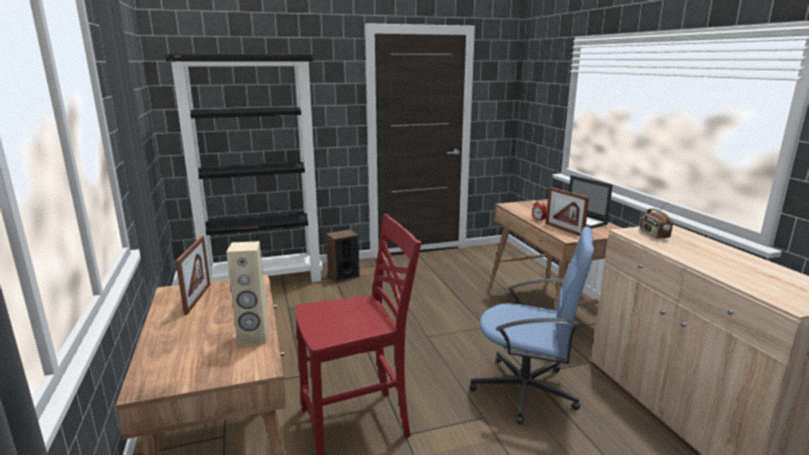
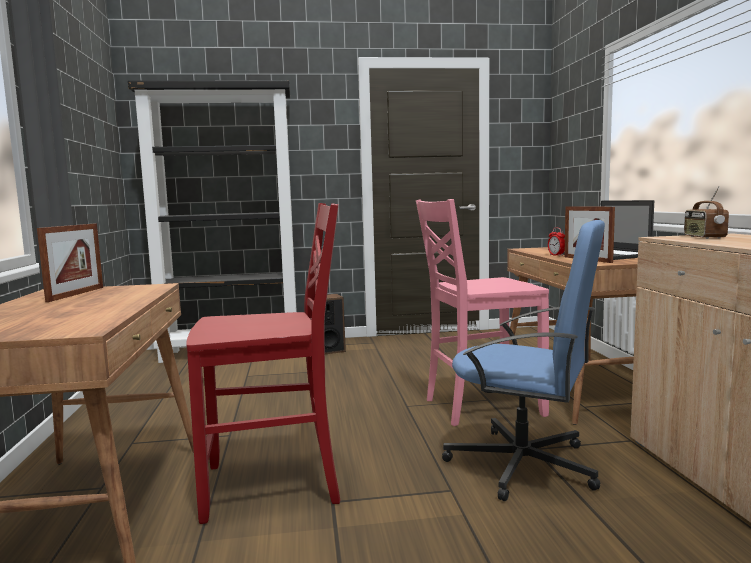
camera: 10 degrees right, 10 degrees down
(253, 338) = (103, 314): beige speaker -> none
(481, 334) = (480, 407): none -> pink chair

